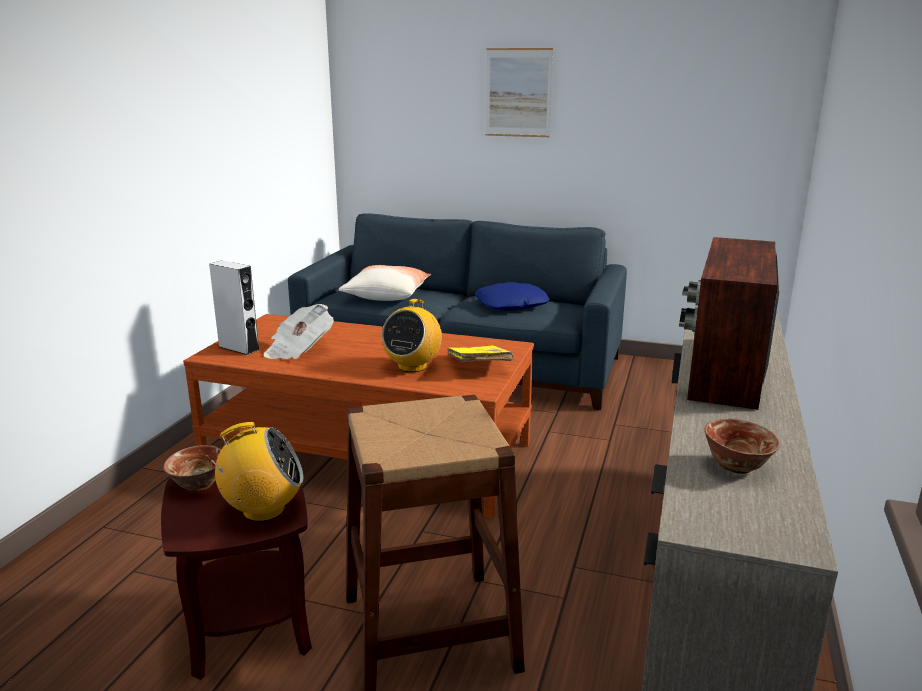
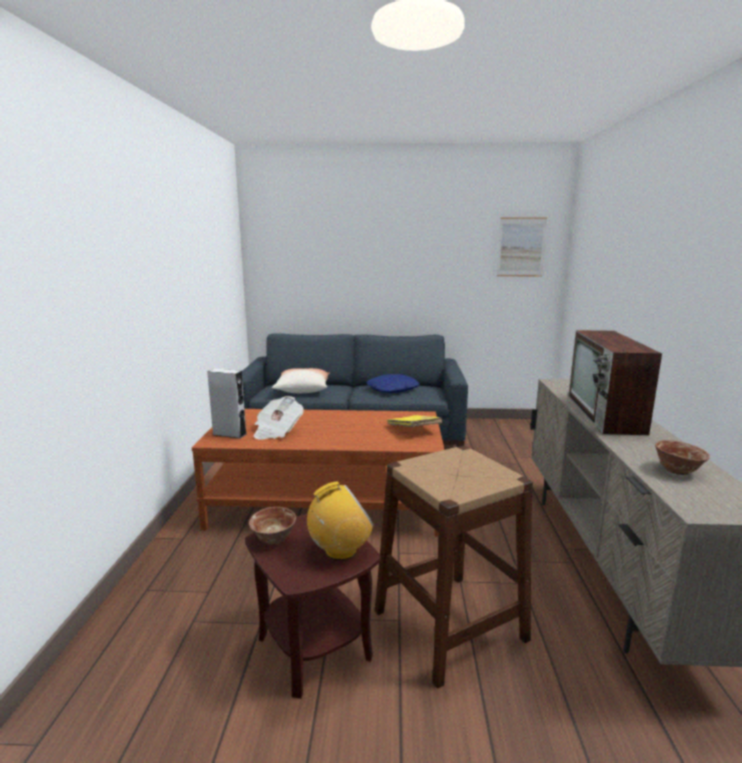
camera: 15 degrees left, 5 degrees down
(412, 366) = (369, 434): radio -> none
(518, 93) = (379, 248): picture -> picture (521, 247)

